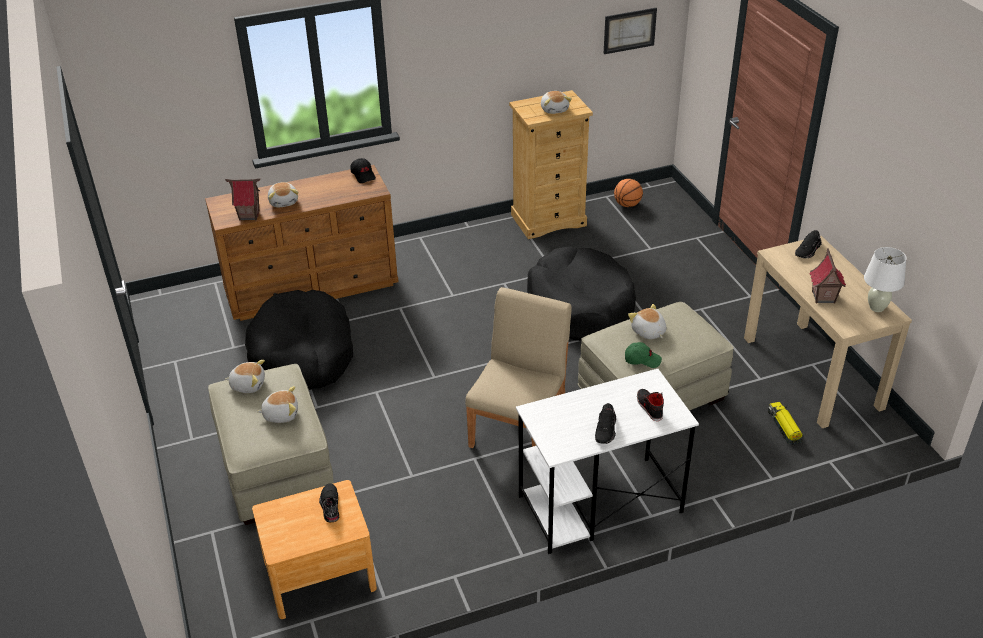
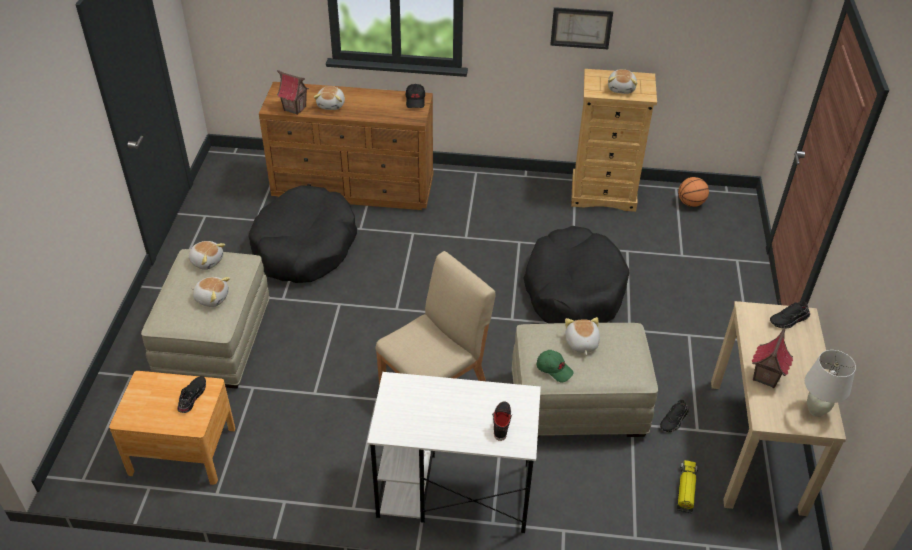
camera: 25 degrees right, 5 degrees up
(606, 430) = (444, 429): black shoe -> black shoe (674, 420)
(629, 30) = (731, 28): picture -> picture (581, 28)

